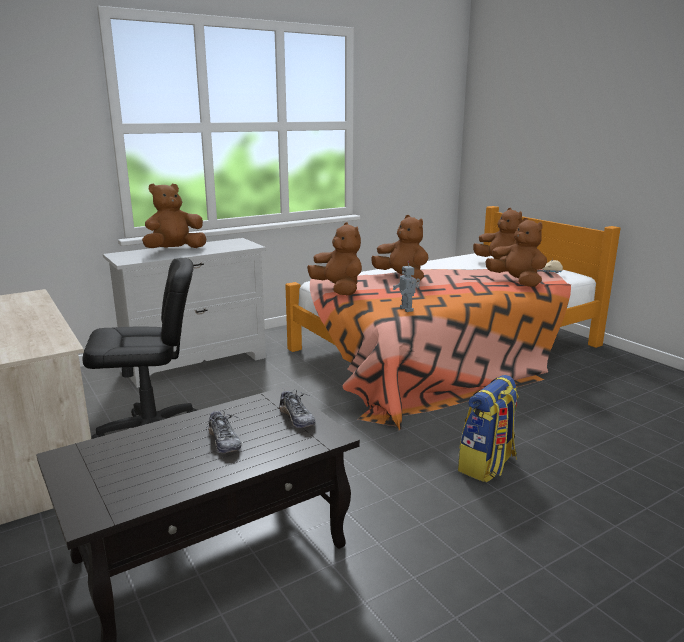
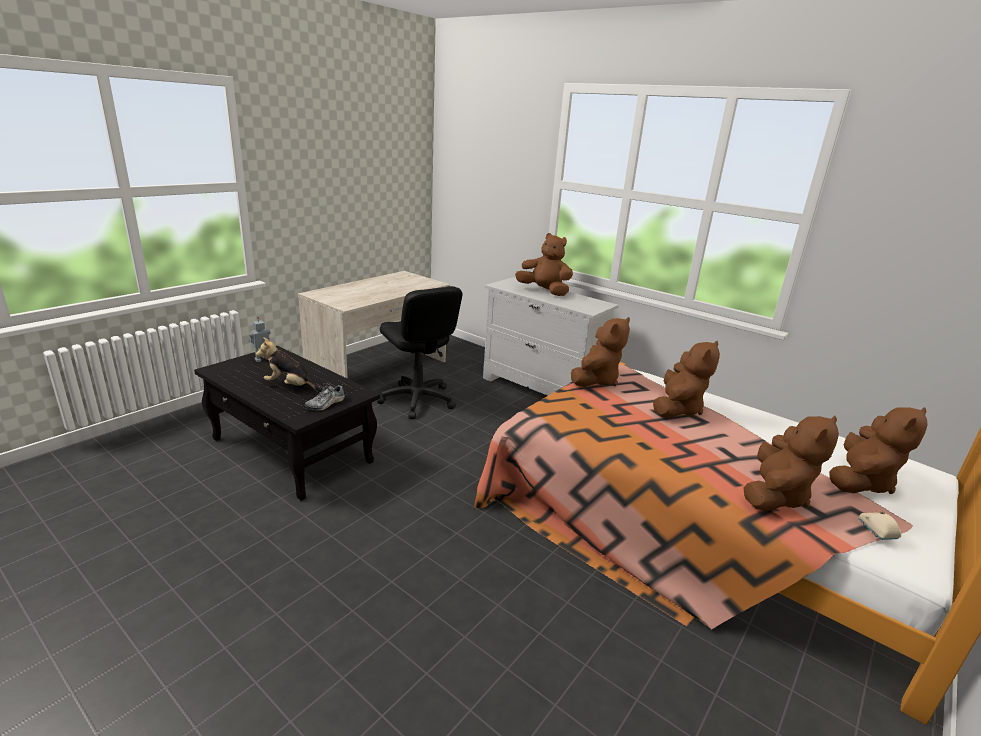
camera: 70 degrees right, 5 degrees up
(224, 441) = (291, 386): shoe -> plush toy
(407, 309) = (564, 419): toy robot -> toy robot (263, 360)
(487, 465) = (433, 573): backpack -> none

